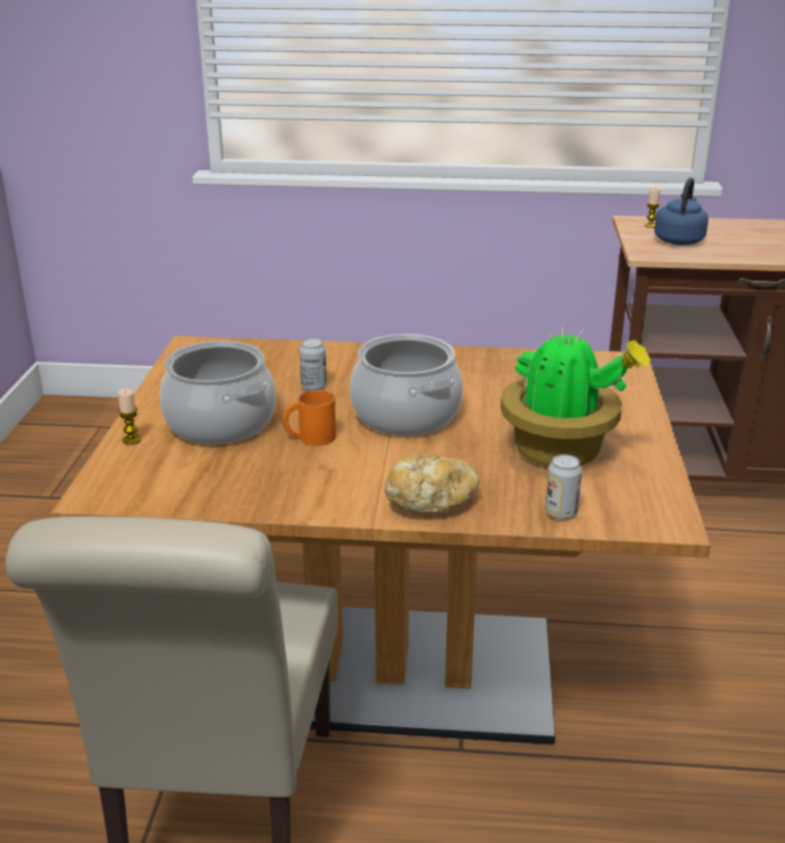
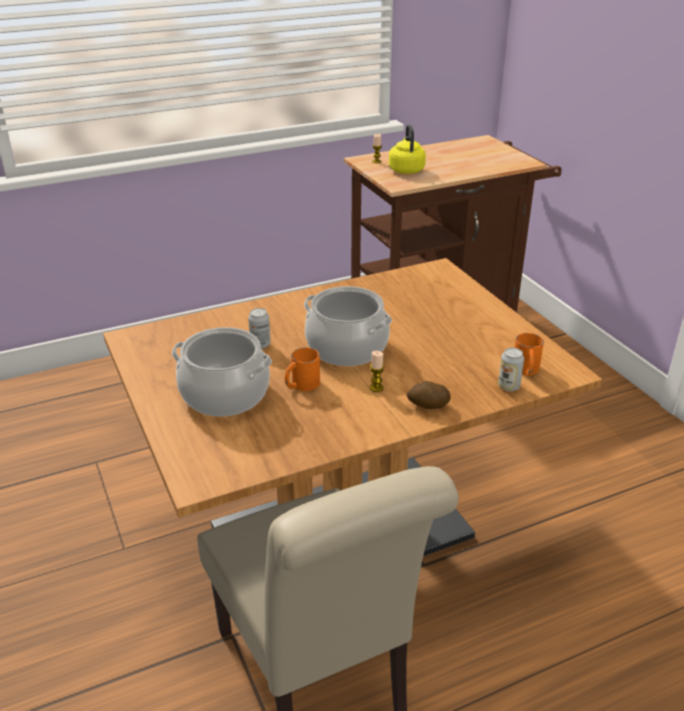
camera: 30 degrees left, 5 degrees up
(132, 440) = (172, 430): candle -> candle (376, 388)
(430, 501) = (428, 406): bread -> potato
(561, 452) = (468, 344): potted plant -> none
(607, 502) = (526, 370): none -> orange mug
(679, 240) = (406, 169): blue kettle -> yellow kettle

